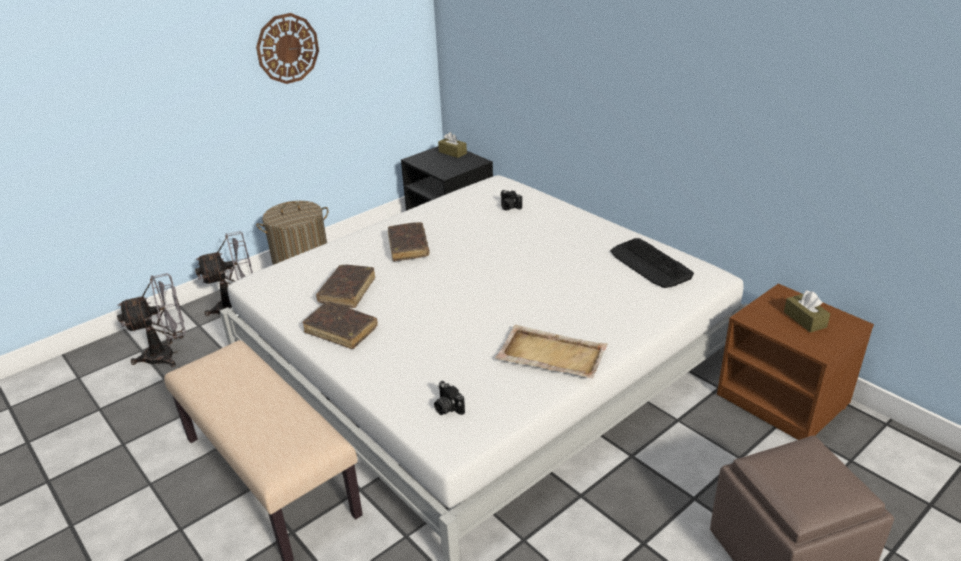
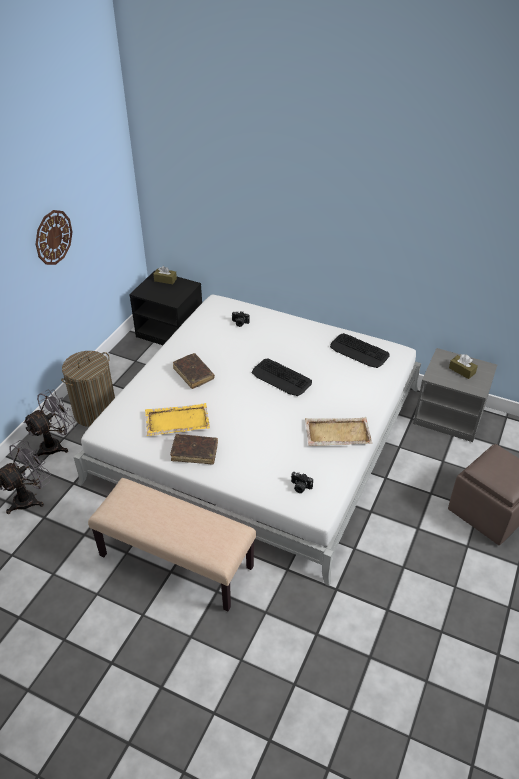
camera: 25 degrees left, 10 degrees up
(347, 291) = (176, 421): brown book -> yellow tray
(518, 273) = (281, 378): none -> keyboard
(784, 399) = (449, 416): brown nightstand -> grey nightstand

